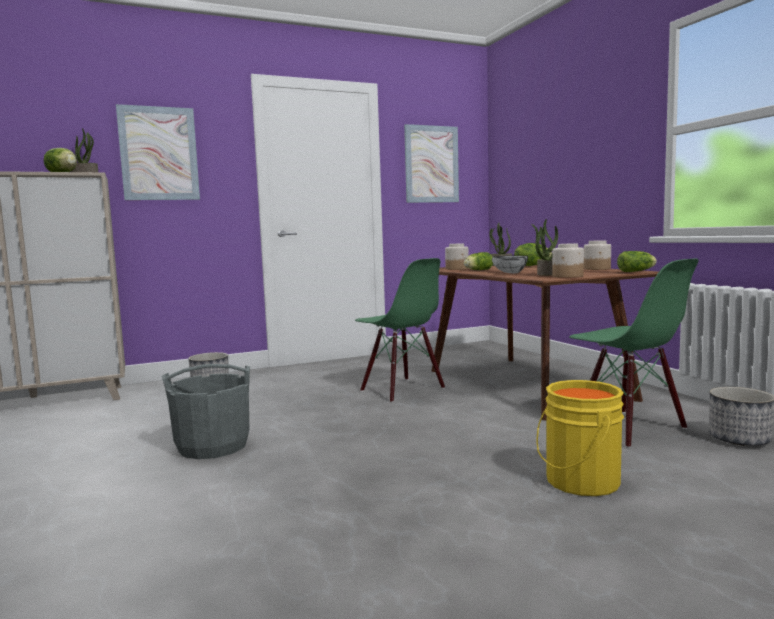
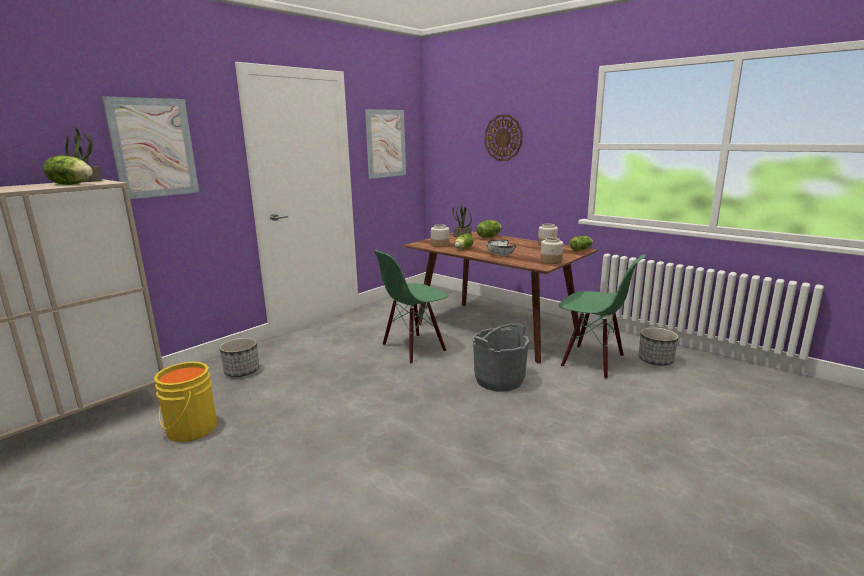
camera: 25 degrees left, 10 degrees up
(213, 446) = (324, 438): grey bucket -> grey bucket (499, 380)
(401, 390) = (413, 348): green chair -> green chair turned 120 degrees clockwise
(546, 274) = (529, 257): potted plant -> none
(564, 143) = (503, 138): none -> wall clock
(578, 481) = (603, 413): yellow bucket -> yellow bucket (189, 429)

